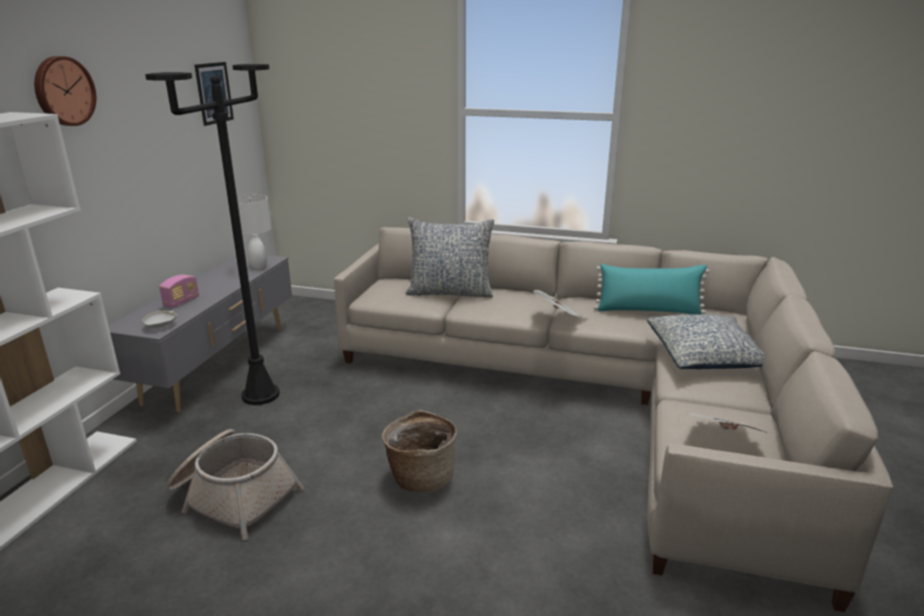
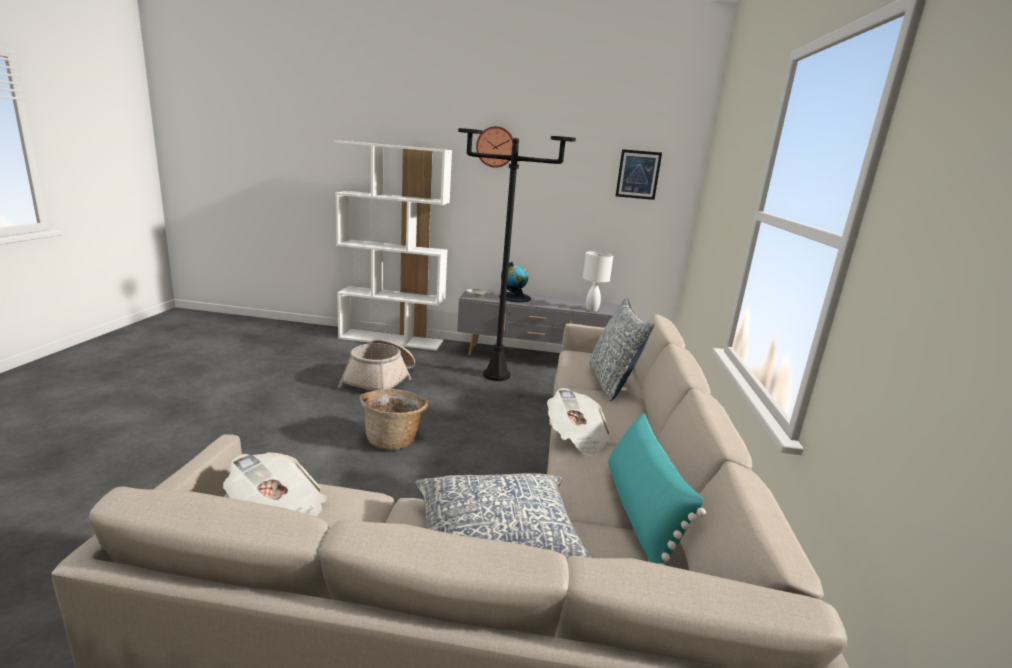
camera: 80 degrees right, 5 degrees down
(181, 302) = (514, 297): radio -> globe

